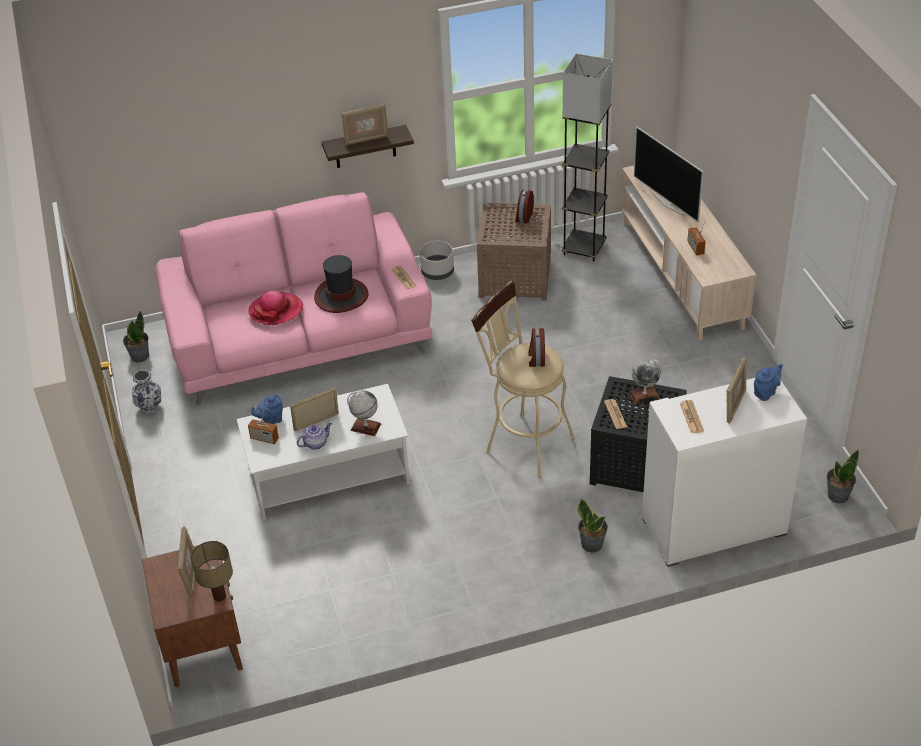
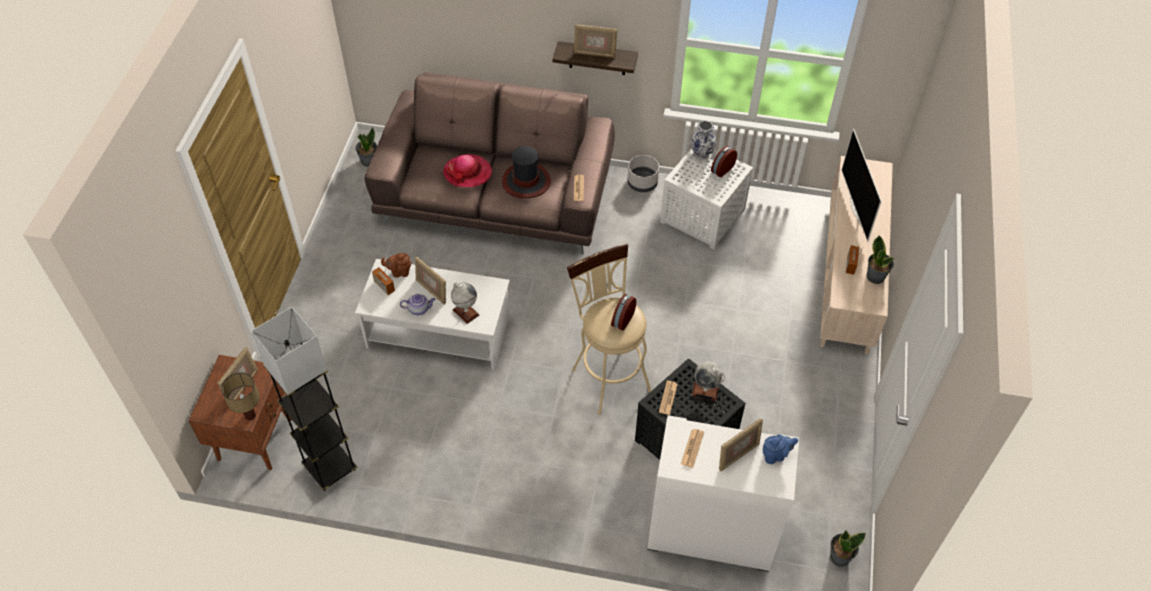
camera: 25 degrees right, 10 degrees up
(149, 407) = (347, 209): vase -> vase (701, 153)
(270, 420) = (399, 272): blue teapot -> brown teapot
(299, 337) = (496, 196): pink sofa -> brown sofa
(317, 423) = (432, 291): picture frame -> picture frame turned 135 degrees counterclockwise
(516, 278) = (703, 217): brown side table -> white side table
(584, 248) = (779, 212): grey floor lamp -> grey floor lamp (330, 468)
(592, 544) = (600, 497): potted plant -> potted plant (875, 276)

